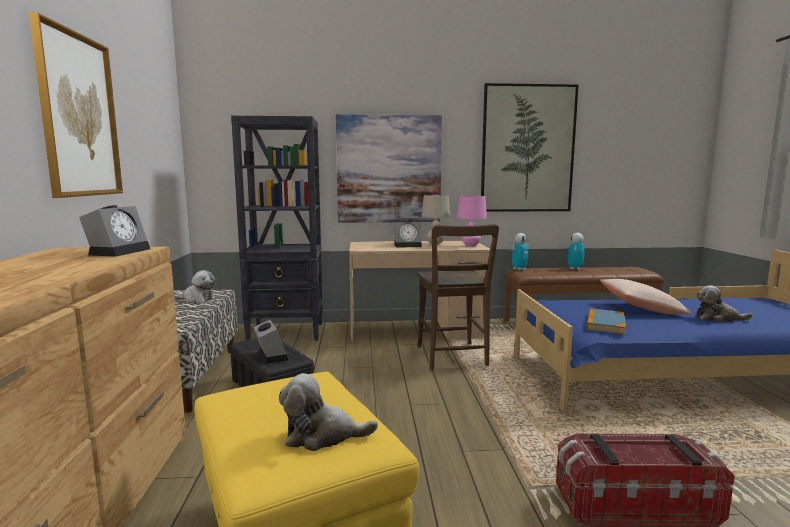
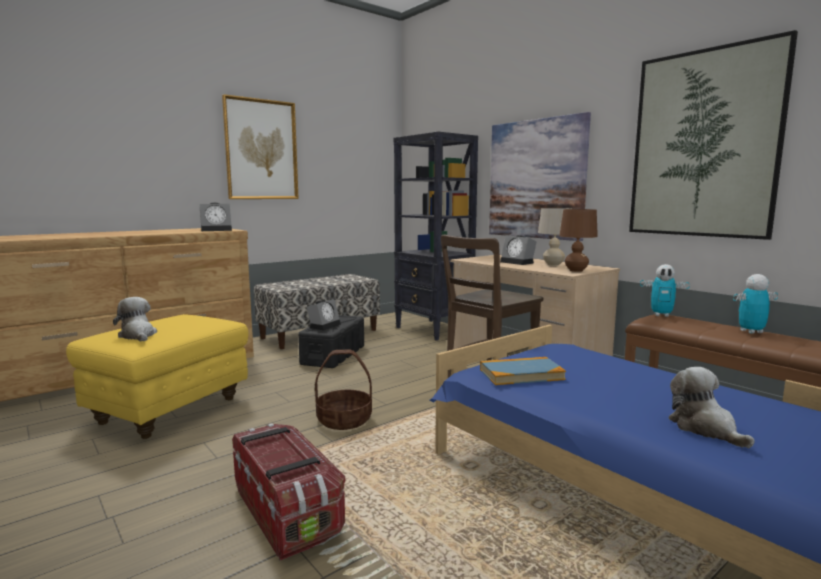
camera: 55 degrees right, 0 degrees up
(197, 299) = (342, 280): plush toy -> none
(460, 431) = (344, 420): none -> basket
(471, 245) = (576, 270): pink table lamp -> brown table lamp
(641, 308) = (642, 384): beige pillow -> none

